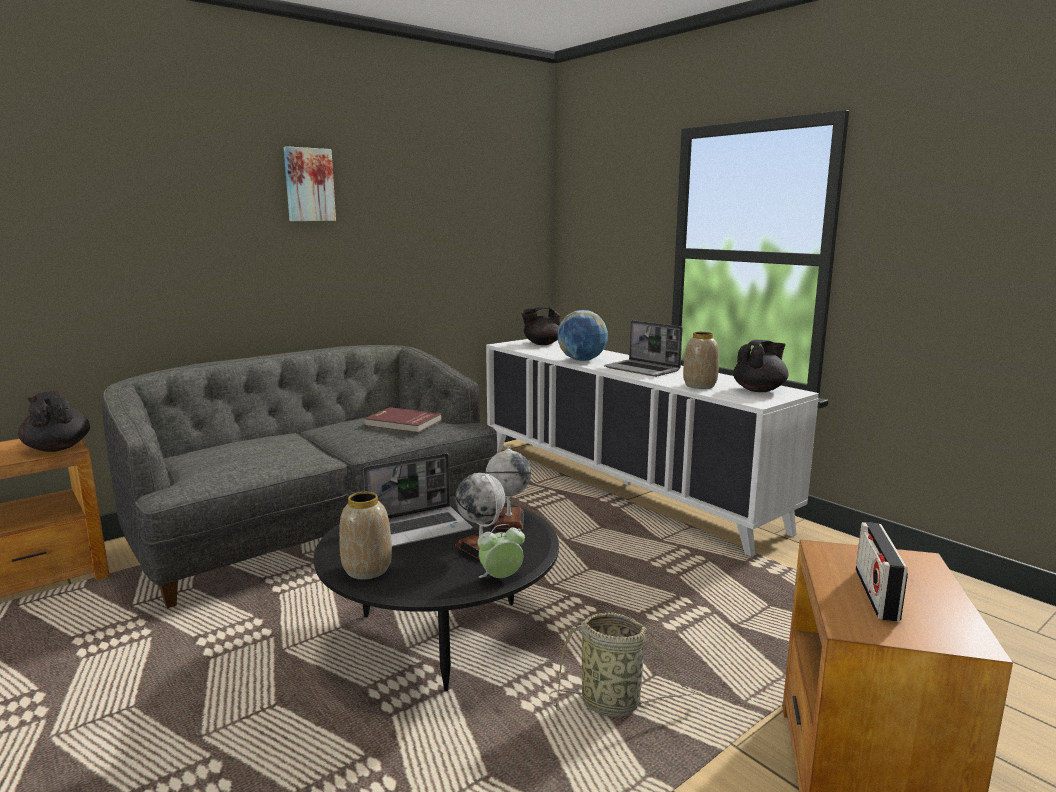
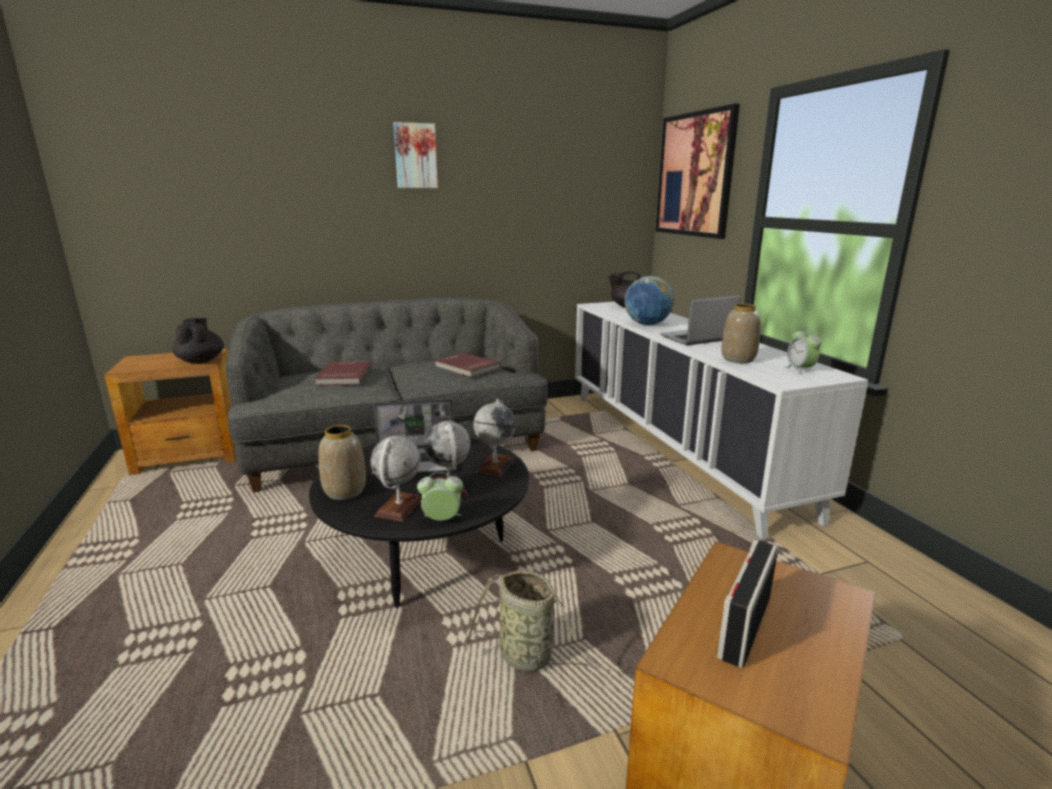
camera: 20 degrees right, 5 degrees up
(260, 447) = (342, 376): none -> red book
(444, 575) = (399, 508): none -> globe
(600, 207) = (695, 175): none -> picture
(643, 369) = (697, 338): laptop -> laptop turned 90 degrees clockwise
(759, 390) = (800, 370): black teapot -> alarm clock

